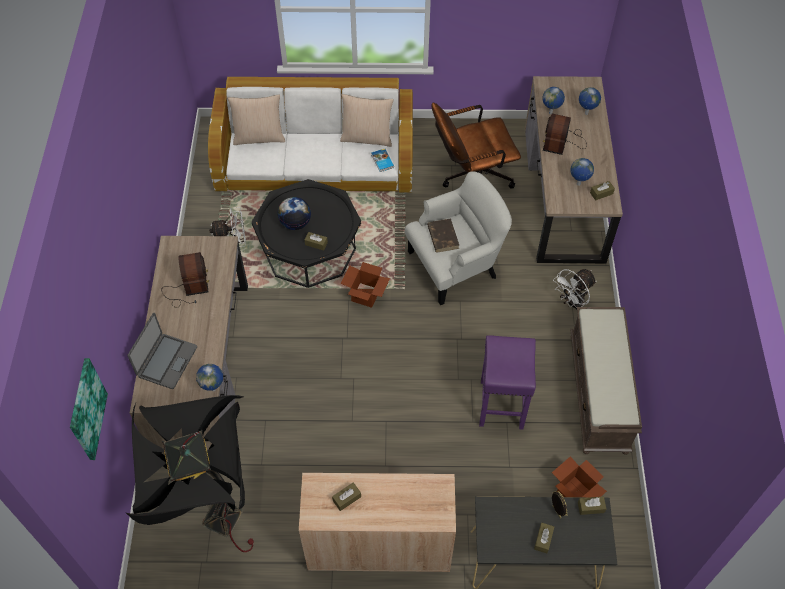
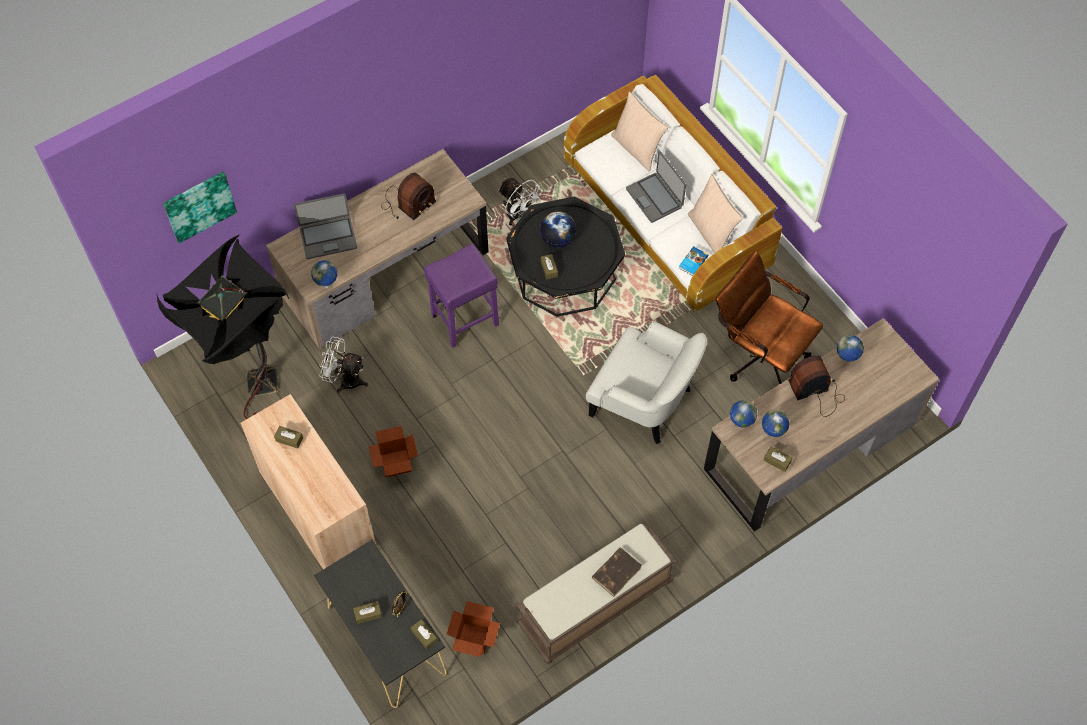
camera: 55 degrees right, 5 degrees up
(310, 151) = (654, 198): none -> laptop
(365, 295) = (551, 348): cardboard box -> cardboard box (396, 463)
(442, 236) = (635, 362): brown book -> brown book (617, 572)
(502, 405) = (520, 528): purple stool -> purple stool (464, 320)
(571, 304) = (679, 526): white fan -> white fan (345, 379)
(586, 113) = (873, 392): globe -> globe (739, 425)

